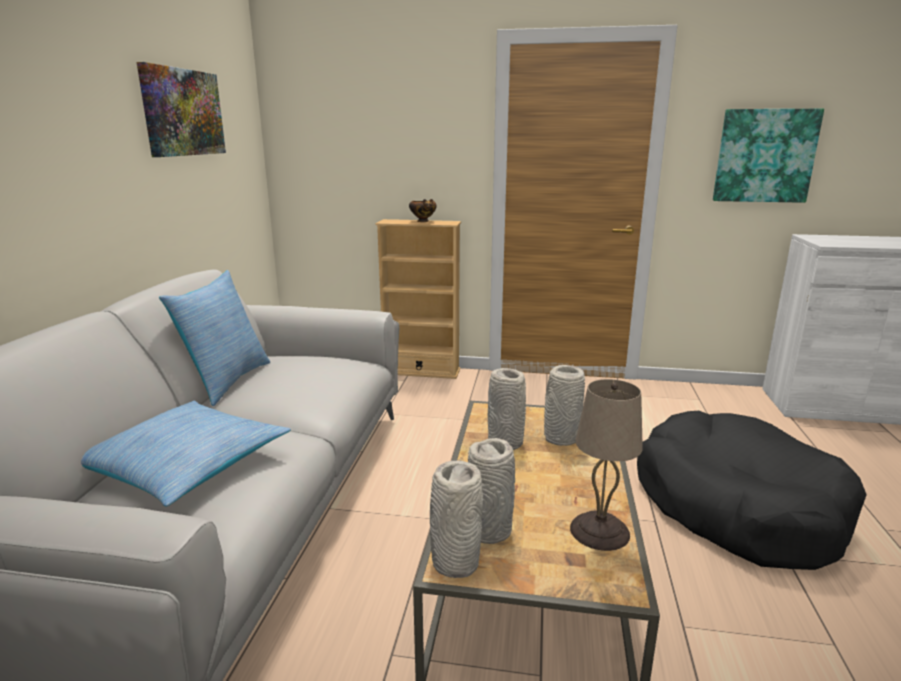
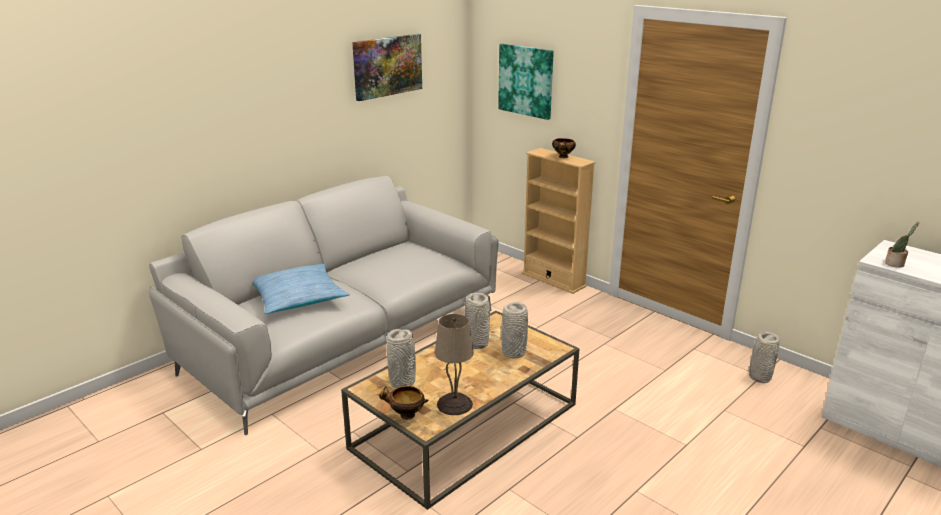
camera: 35 degrees right, 5 degrees up
(226, 381) = (364, 254): pillow -> none
(454, 563) = (368, 388): grey vase -> grey vase (759, 377)
(566, 580) = (405, 415): none -> bowl
(736, 506) = (651, 453): black dog bed -> none
(764, 156) = (864, 155): picture -> picture (526, 80)
(845, 244) = (896, 264): none -> potted plant

